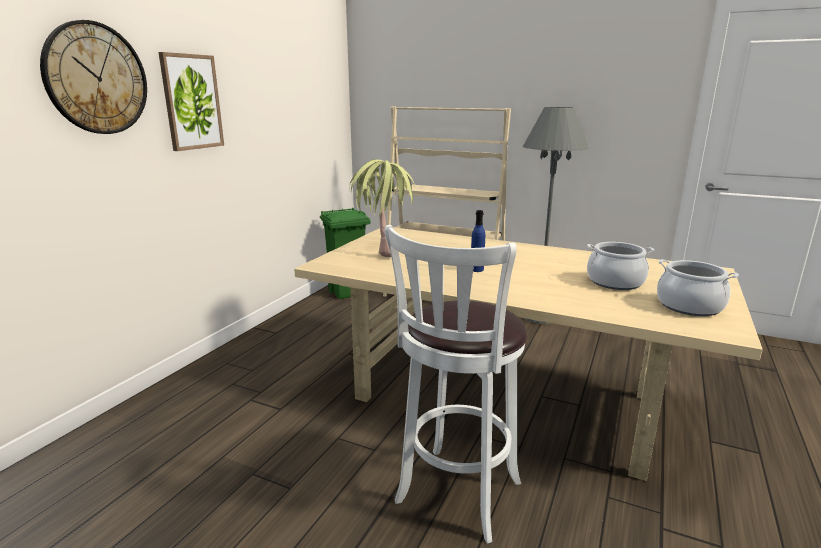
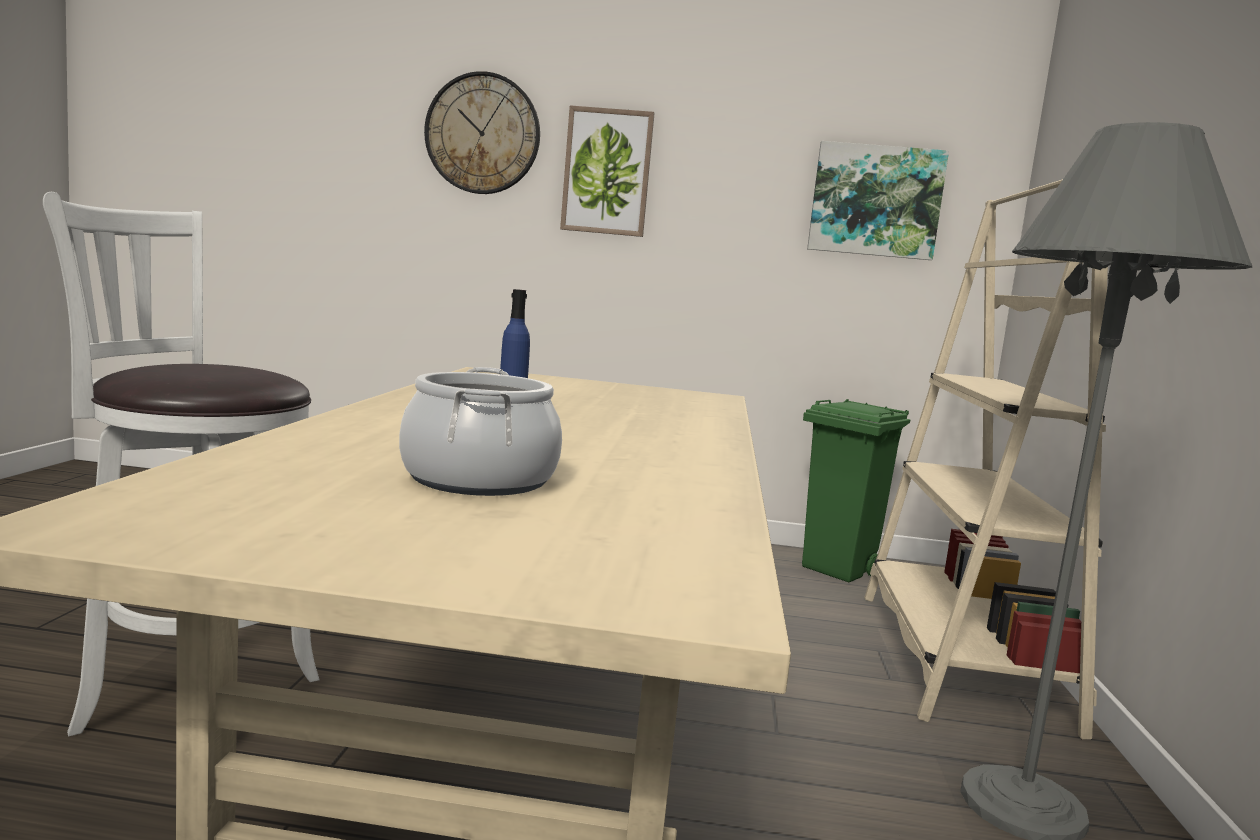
camera: 70 degrees right, 10 degrees down
(309, 103) = (875, 201): none -> picture
(384, 250) = (587, 390): potted plant -> none
(689, 306) = (291, 517): cooking pot -> none

